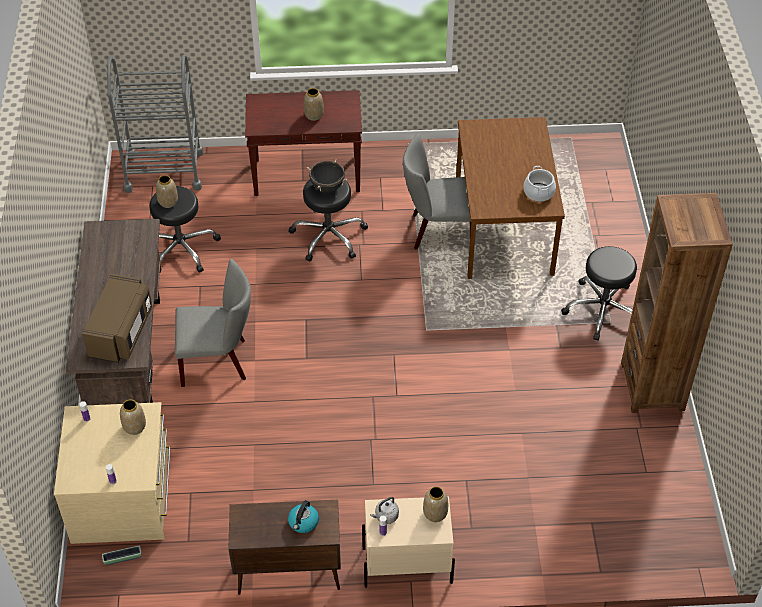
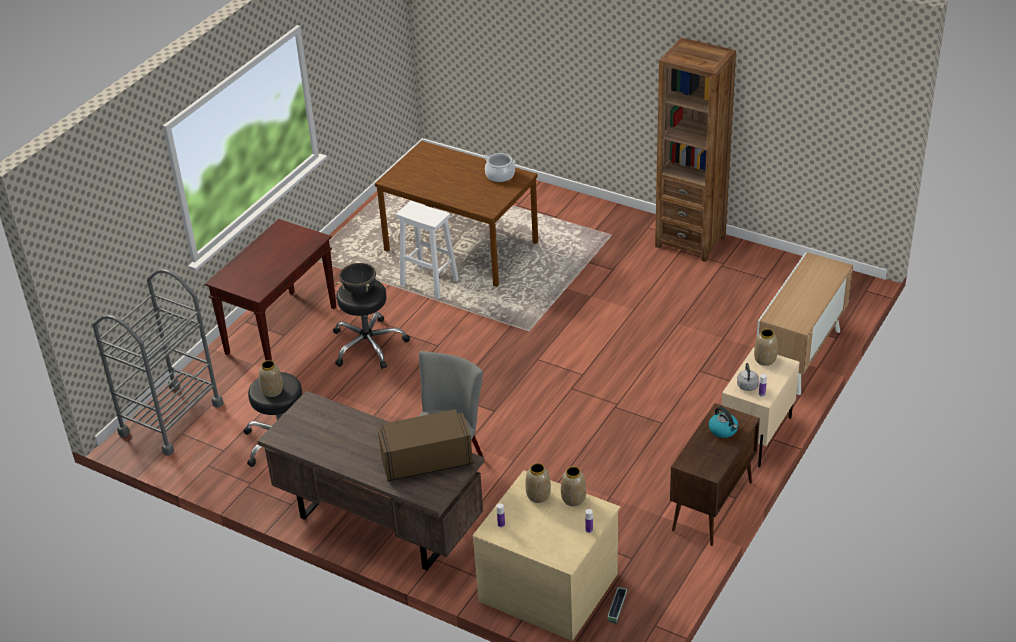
camera: 55 degrees left, 10 degrees down
(121, 332) = (426, 460): brown microwave -> brown microwave turned 60 degrees counterclockwise
(314, 115) = (280, 254): vase -> vase (573, 499)
(437, 231) = (428, 282): grey chair -> white stool
(548, 553) = (800, 356): none -> cabinet
(602, 309) = (595, 233): black stool -> none

